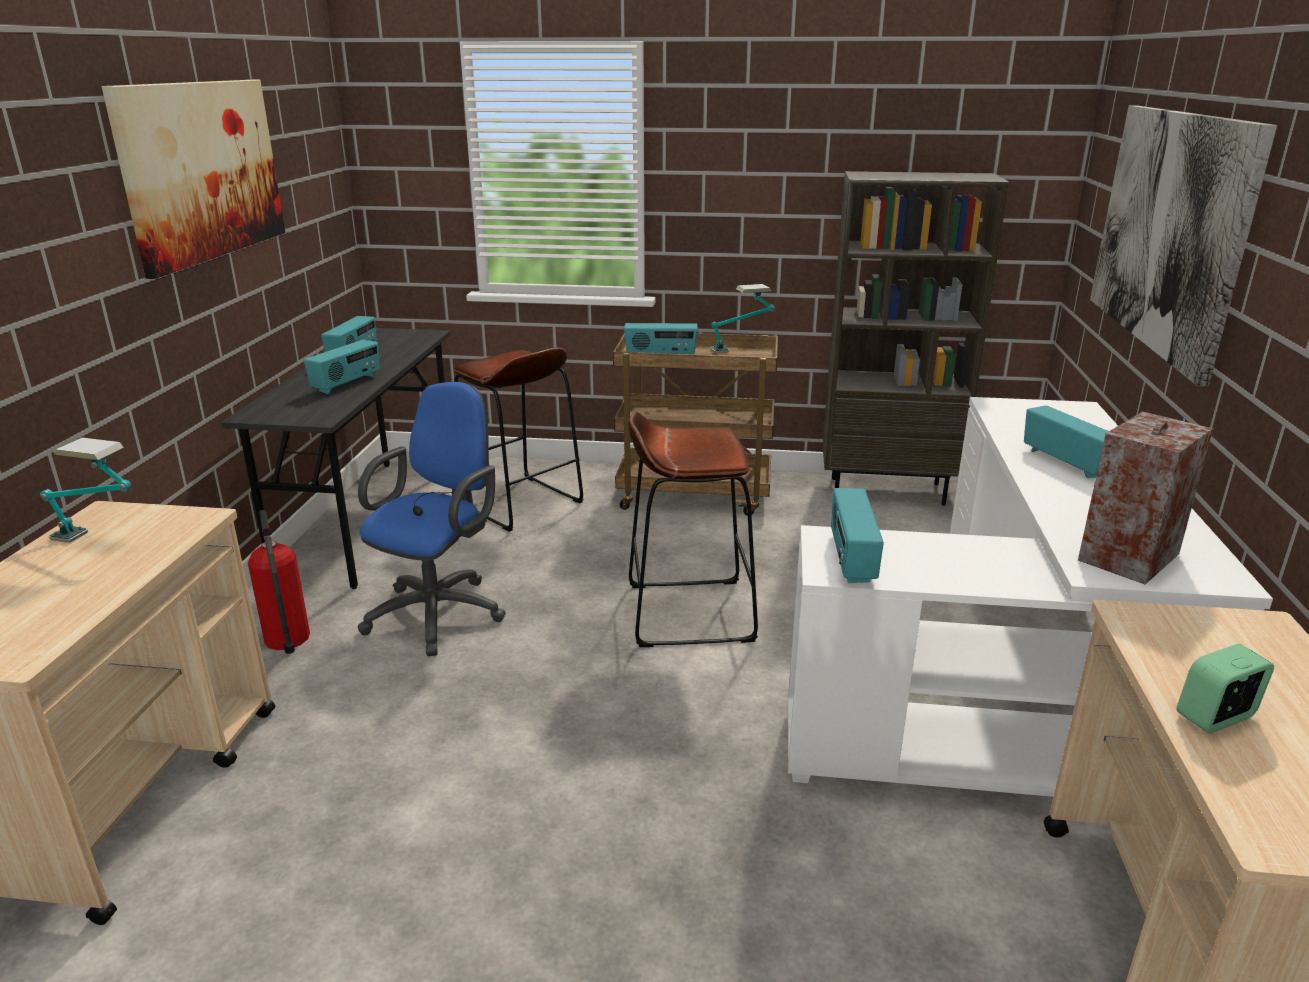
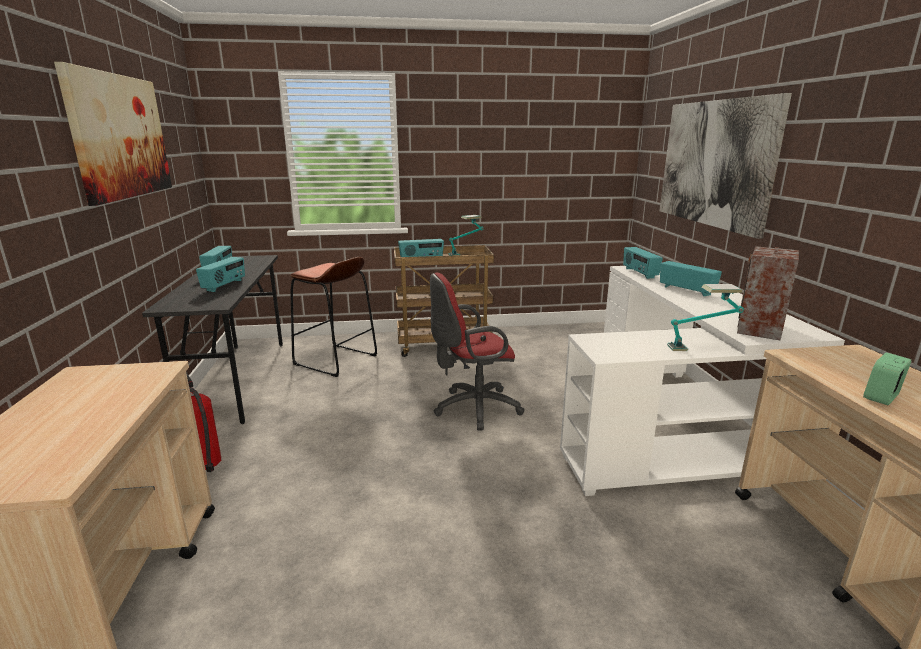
camera: 15 degrees left, 5 degrees down
(101, 541) = (85, 391): table lamp -> table lamp (701, 348)
(441, 611) = (311, 429): blue office chair -> none
(689, 612) = (472, 408): brown stool -> red office chair
(851, 559) = (611, 348): radio -> radio (639, 273)
(887, 491) = (550, 331): brown bookcase -> none

